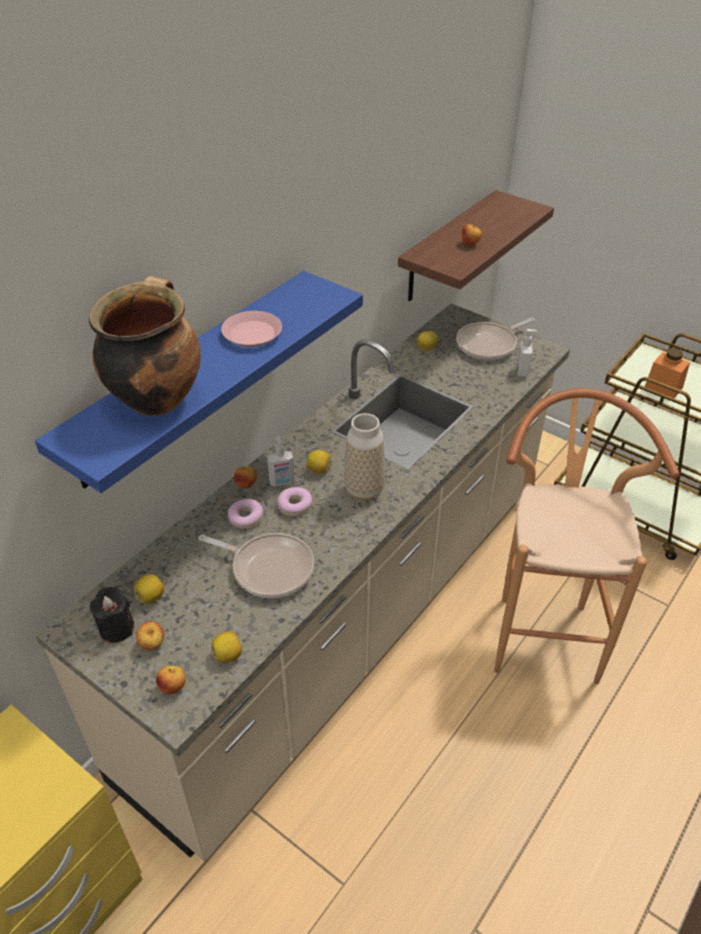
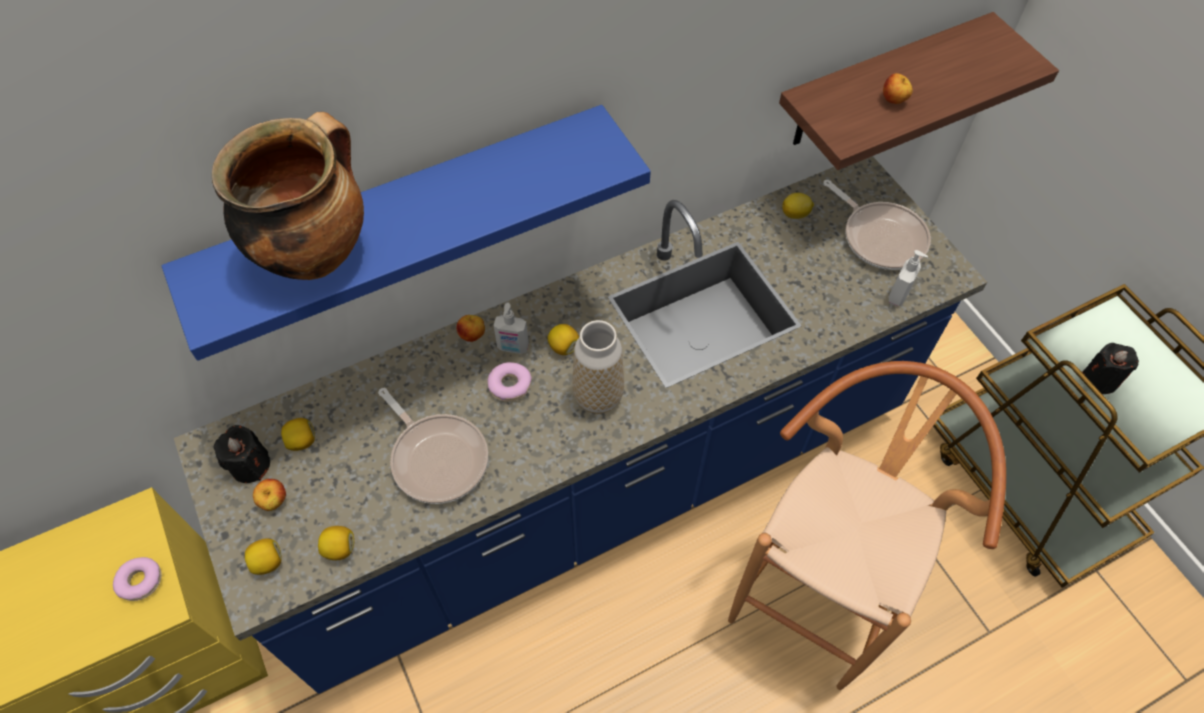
camera: 25 degrees right, 15 degrees up
(173, 687) = (268, 562): apple -> lemon
(246, 518) = (448, 380): donut -> donut (140, 581)
(252, 334) = (476, 190): pink plate -> none
(350, 621) = (601, 489): beige counter -> blue counter
(489, 345) = (880, 237): frying pan -> frying pan turned 120 degrees counterclockwise
(663, 387) = (1100, 379): orange jar -> black candle

